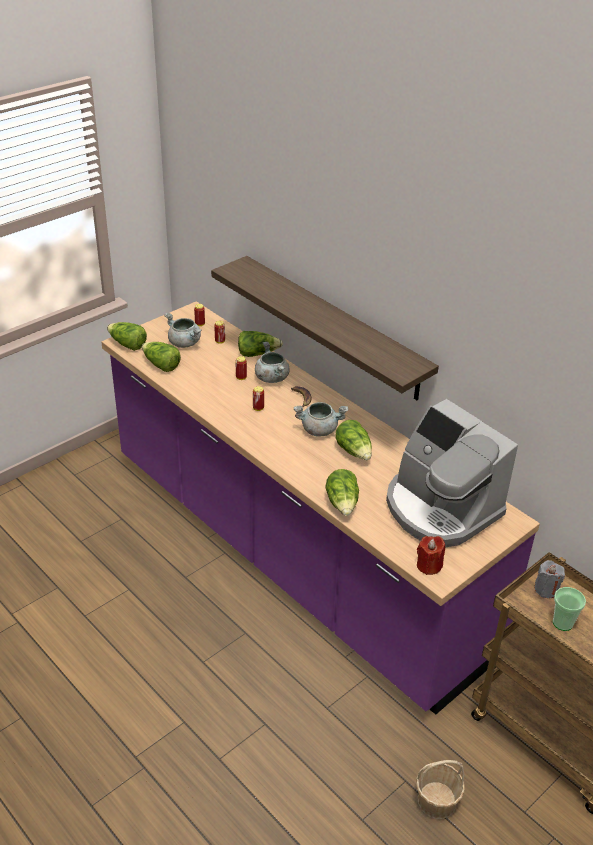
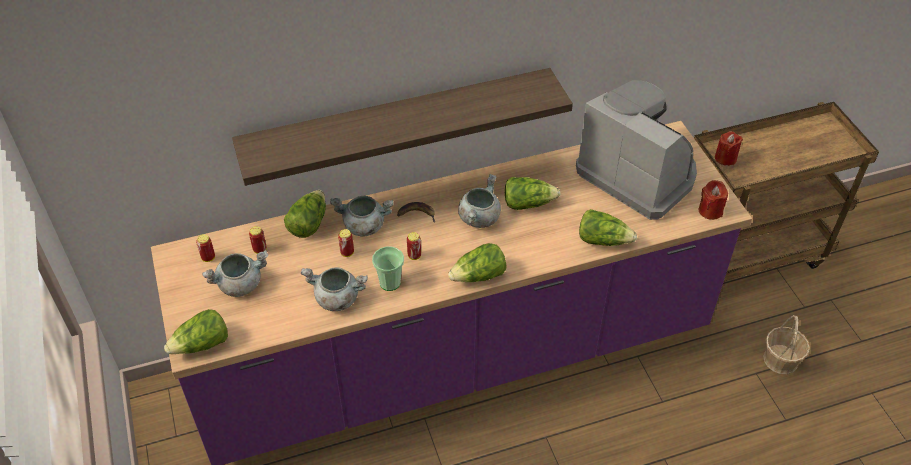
camera: 65 degrees left, 10 degrees up
(161, 365) = (272, 321): lettuce -> lettuce (479, 276)
(196, 385) = (336, 299): none -> grey cooking pot
(440, 508) = (638, 174): coffee machine -> coffee machine turned 120 degrees counterclockwise
(546, 589) = (725, 158): grey candle -> red candle
(562, 623) = (765, 165): cup -> cup (390, 282)

